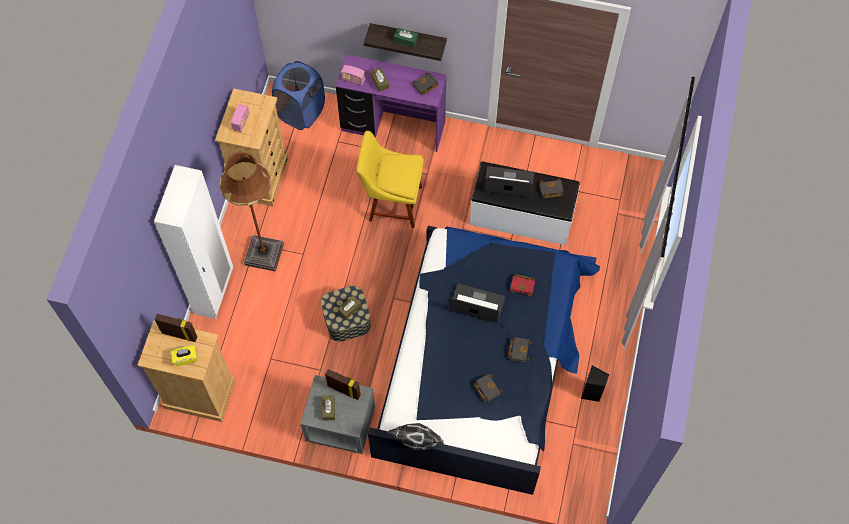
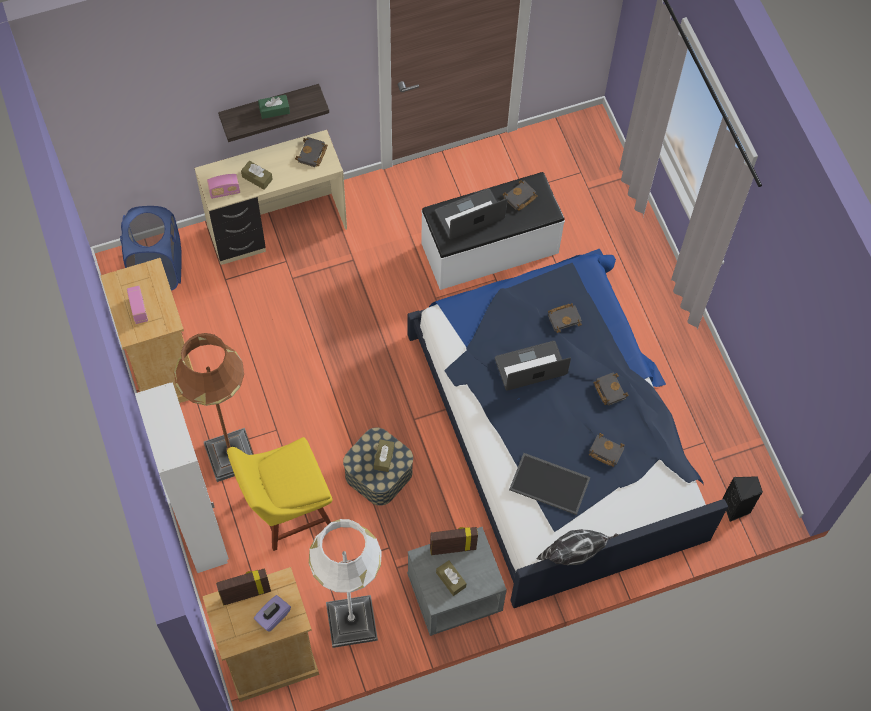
camera: 35 degrees left, 0 degrees up
(185, 358) = (273, 616): yellow tissue box -> purple tissue box
(264, 402) = (351, 622): none -> white floor lamp
(392, 203) = (337, 314): yellow chair -> yellow chair (286, 511)
(393, 127) = (278, 229): purple desk -> beige desk
(436, 387) = (550, 483): none -> tray
(523, 285) = (564, 318): red book -> black book
(592, 393) = (695, 395): black speaker -> black speaker (736, 508)

